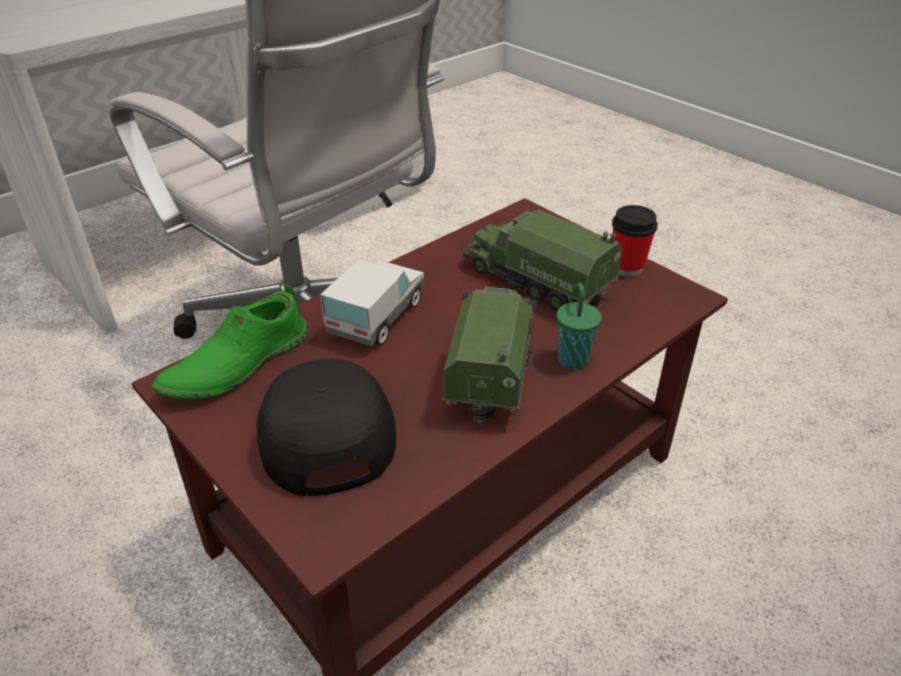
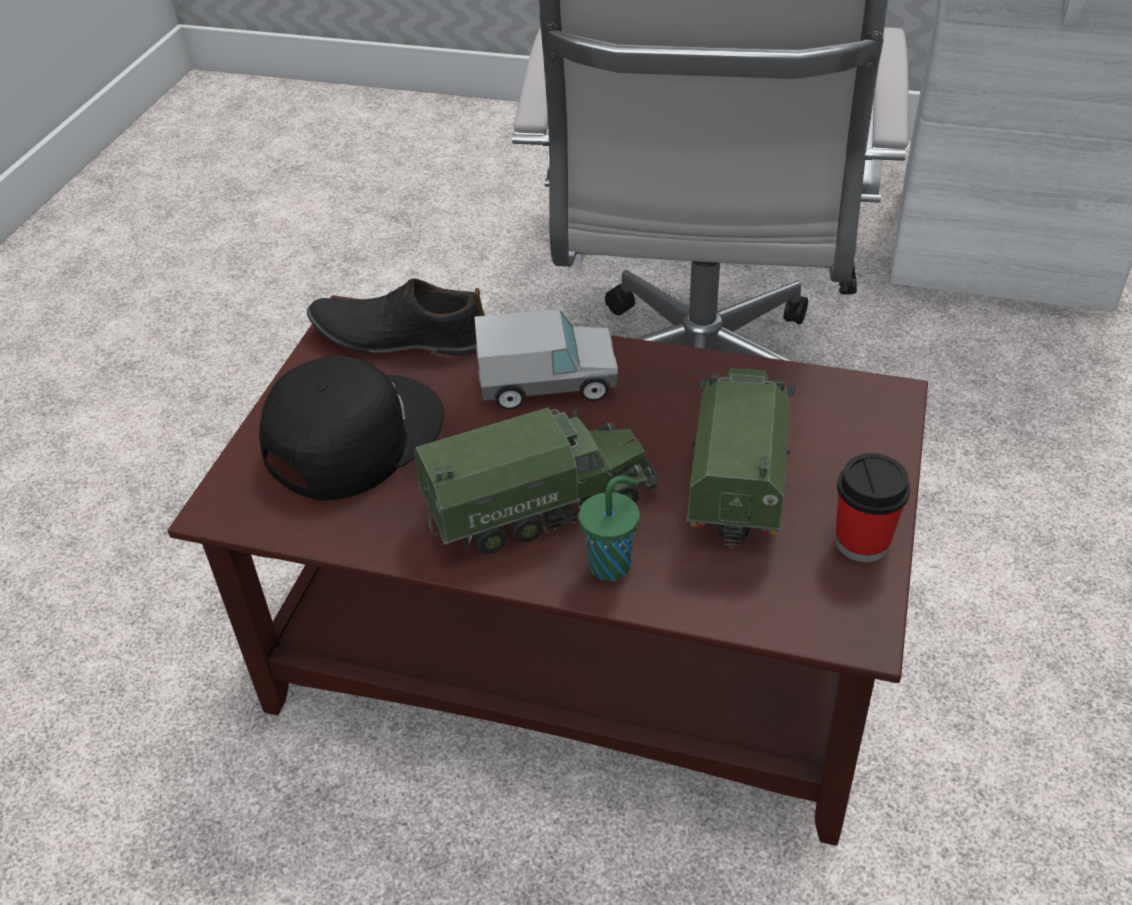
camera: 60 degrees right, 5 degrees up
(237, 364) = (400, 336): green shoe -> black shoe

